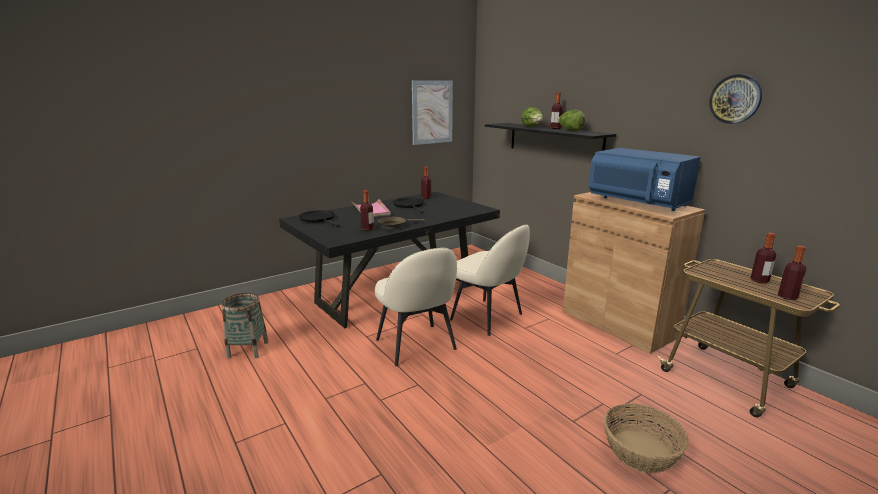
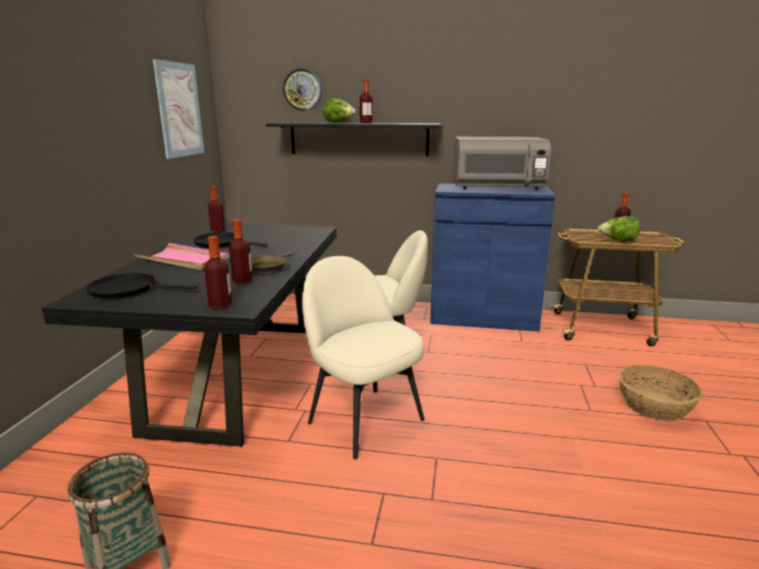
camera: 45 degrees left, 0 degrees up
(416, 345) = (364, 419): beige chair -> beige chair turned 150 degrees counterclockwise
(570, 131) = (393, 123): lettuce -> lettuce (618, 241)
(618, 323) = (483, 317): brown cabinet -> blue cabinet
(638, 202) = (497, 188): blue microwave -> grey microwave
(735, 99) = (562, 81): wall clock -> wall clock (302, 90)
(787, 297) = (653, 241): bottle -> bottle (220, 305)

